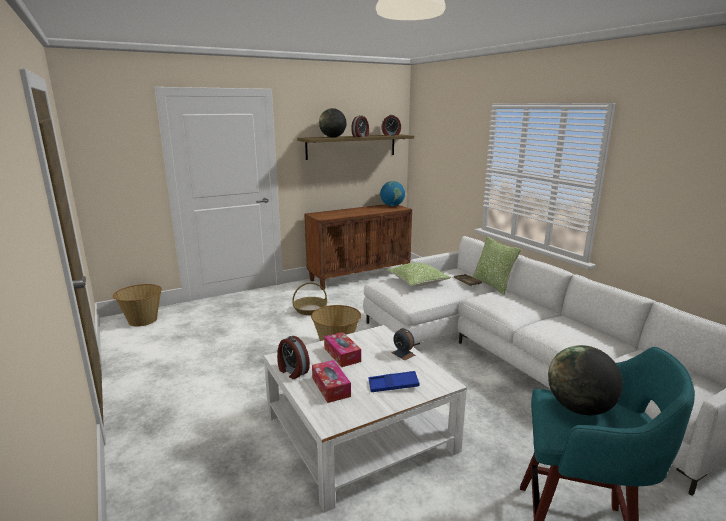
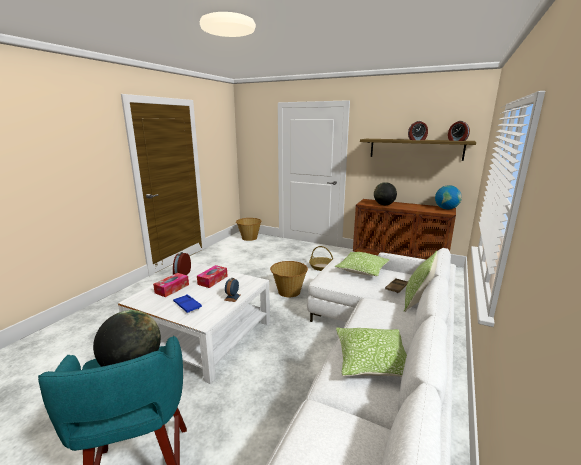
camera: 55 degrees right, 0 degrees up
(333, 137) = (389, 139): globe -> globe (384, 205)
(565, 328) = (372, 361): none -> pillow

